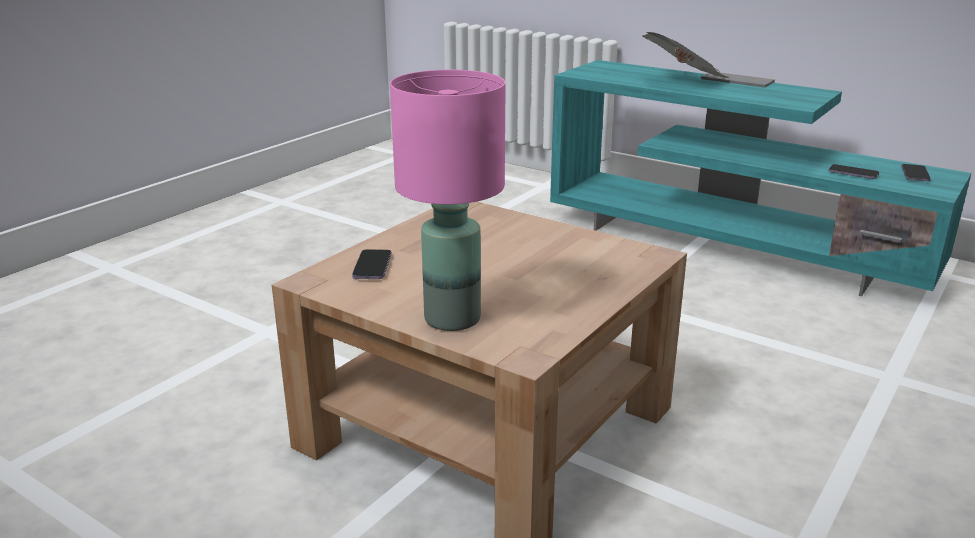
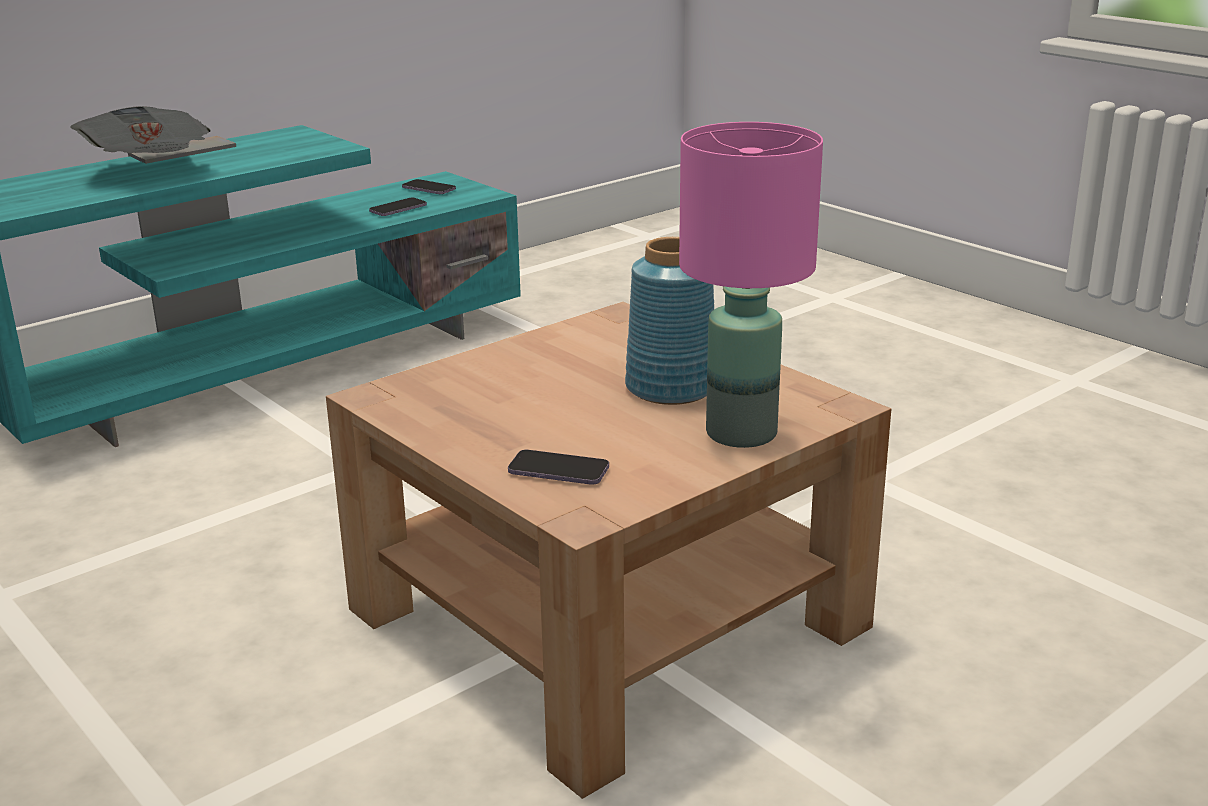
camera: 75 degrees left, 0 degrees up
(523, 286) = (671, 387): none -> blue vase

